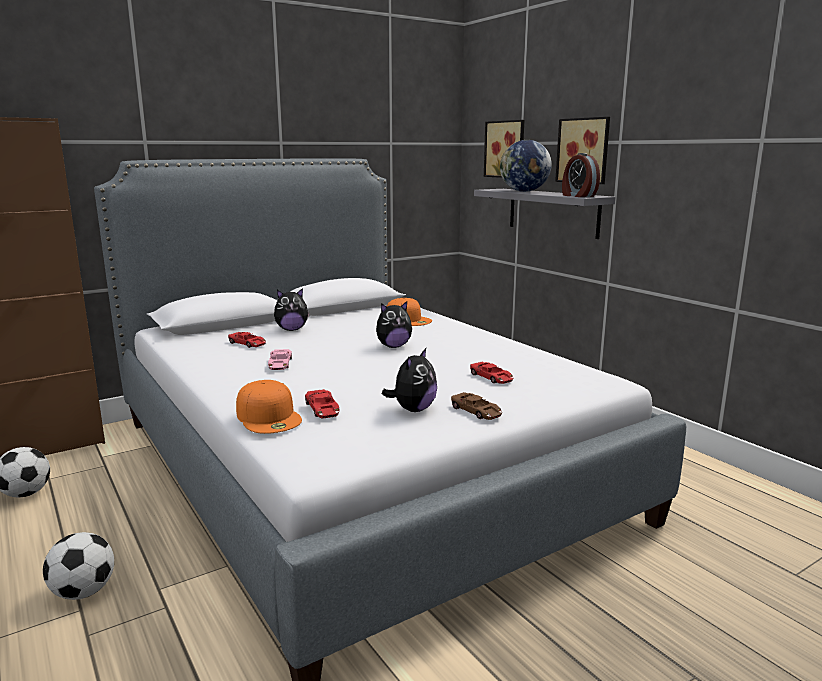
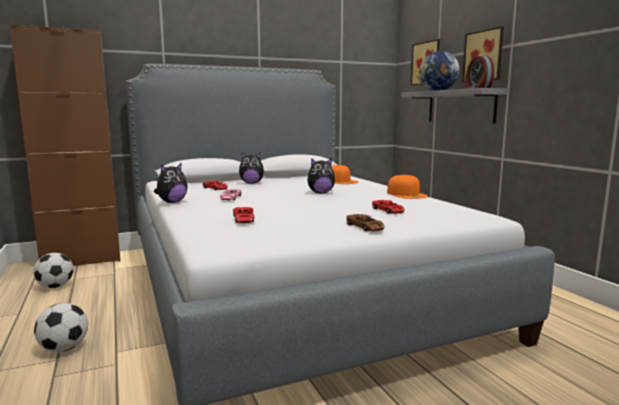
camera: 10 degrees right, 5 degrees down
(269, 417) = (202, 222): orange cap -> orange cap (407, 194)
(413, 409) = (314, 224): plush toy -> plush toy (172, 202)

